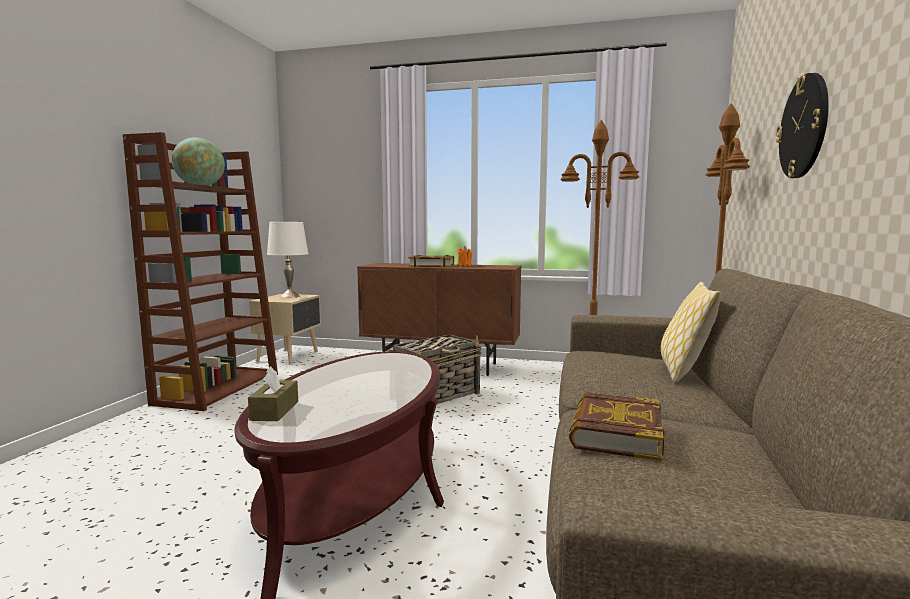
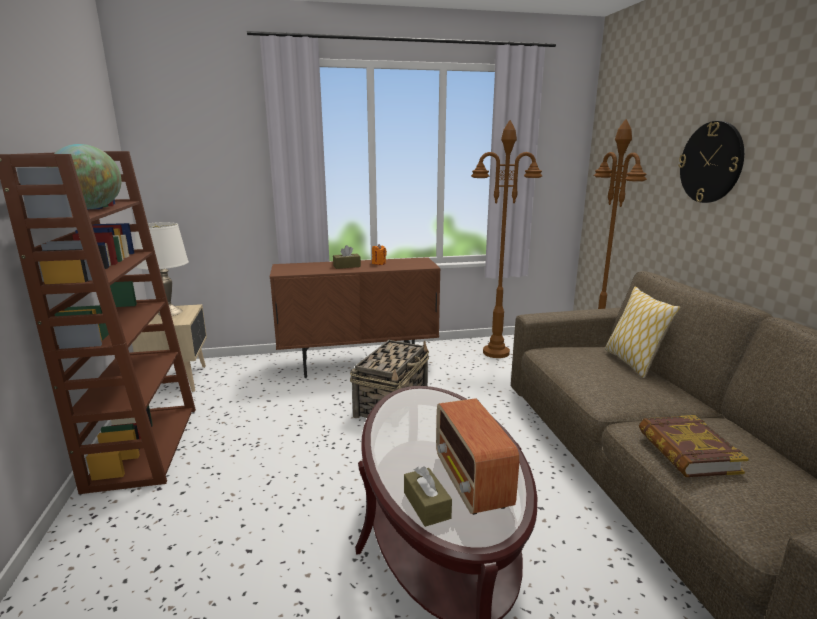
camera: 25 degrees left, 10 degrees up
(338, 407) = (472, 482): none -> radio
(432, 265) = (347, 266): book -> brown tissue box

